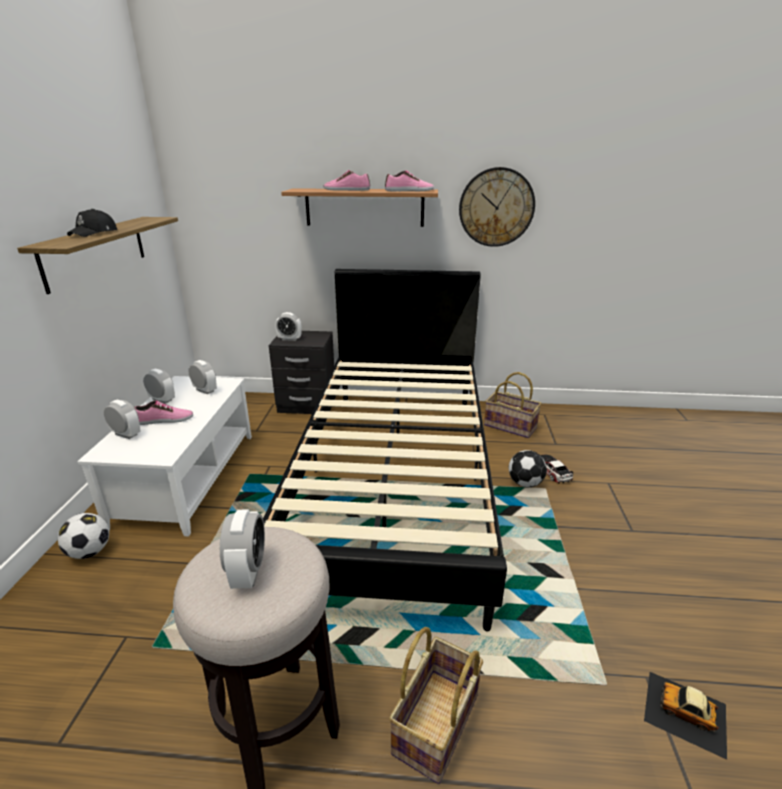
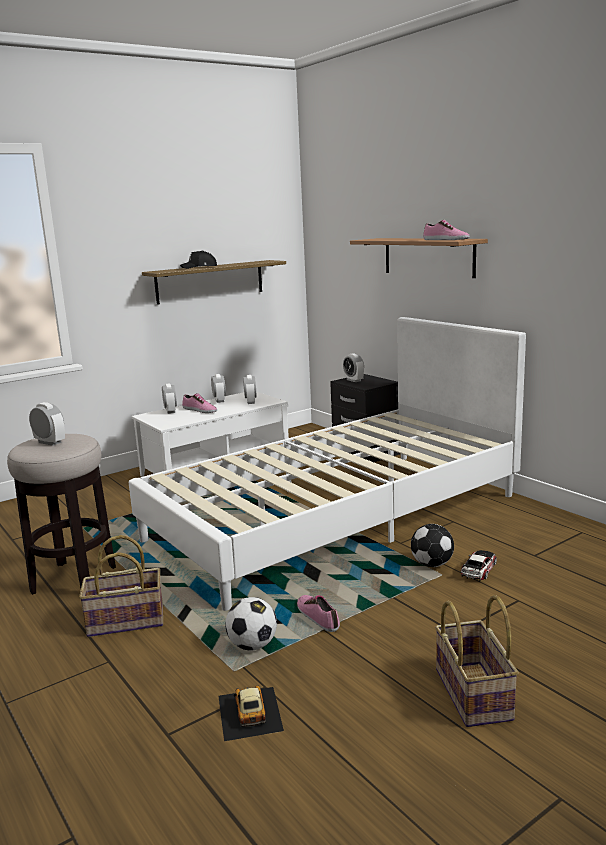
camera: 50 degrees right, 10 degrees down
(89, 552) = (121, 482): football -> football (252, 645)
(248, 572) = (50, 442): alarm clock -> alarm clock turned 105 degrees counterclockwise
(346, 190) = (403, 239): shoe -> shoe (318, 616)
(395, 477) = (336, 517): black bed -> white bed
(496, 207) = (542, 259): wall clock -> none
(510, 426) = (517, 526): basket -> basket (475, 694)

